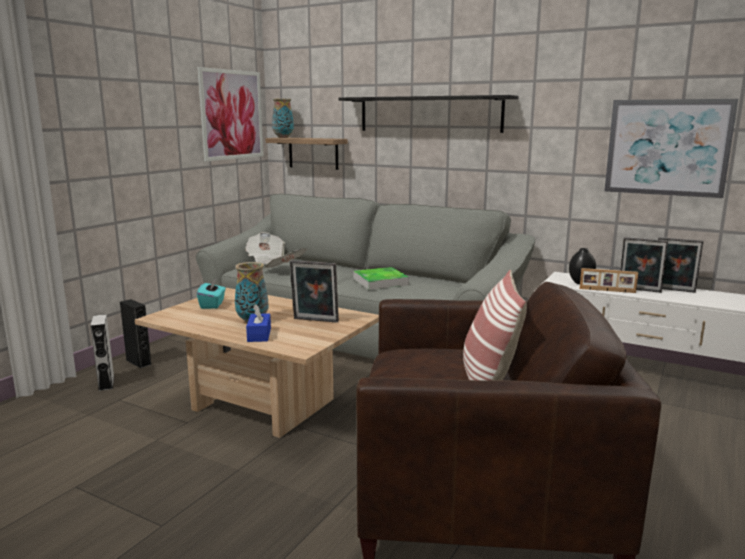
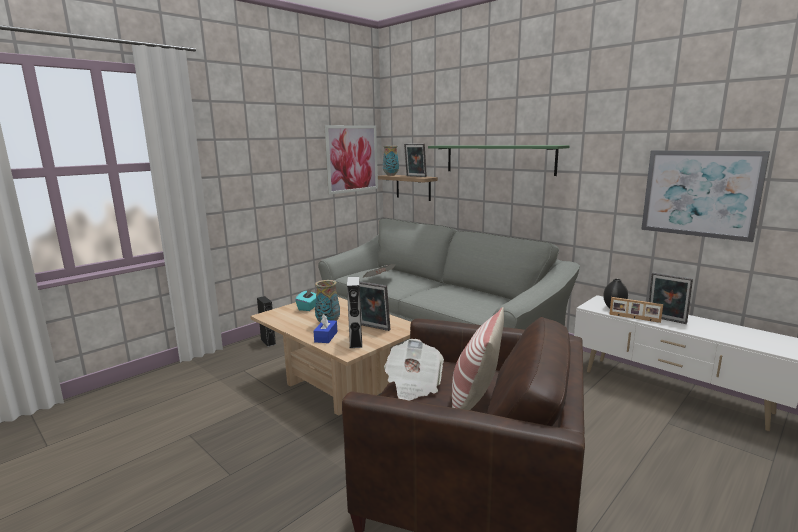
camera: 15 degrees right, 0 degrees up
(106, 383) = (241, 356): grey speaker -> grey speaker (355, 341)
(265, 259) = (370, 269): newspaper -> newspaper (413, 384)
(380, 282) = (445, 295): tray -> none
(429, 114) = (498, 159): black shelf -> green shelf
(673, 290) = (699, 322): picture frame -> picture frame (415, 176)

